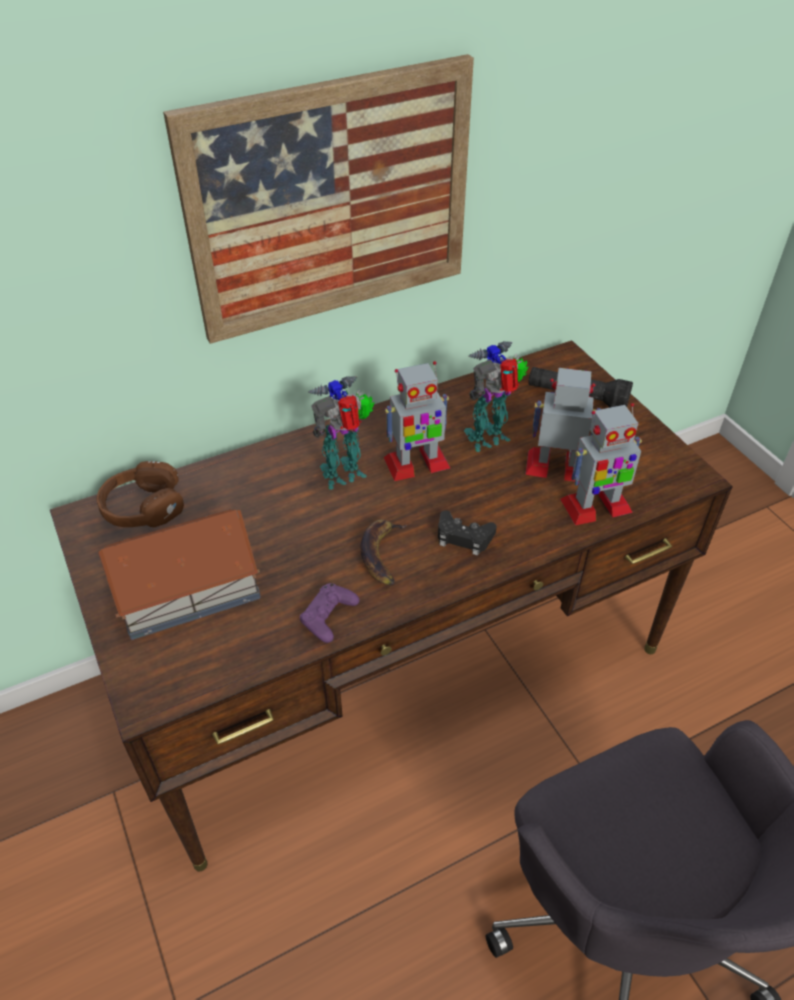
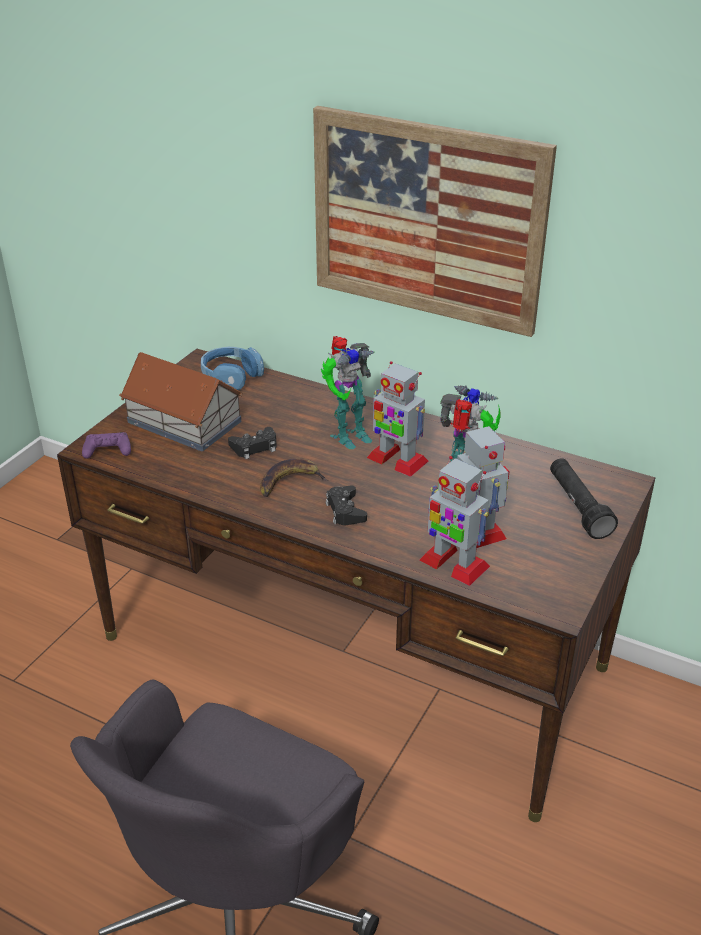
camera: 55 degrees right, 10 degrees down
(143, 508) = (231, 376): brown headphones -> blue headphones
(296, 552) = (255, 447): none -> black game controller
(328, 616) = (213, 484): purple game controller -> purple game controller (107, 450)
(345, 475) = (348, 435): toy robot -> toy robot turned 120 degrees clockwise

